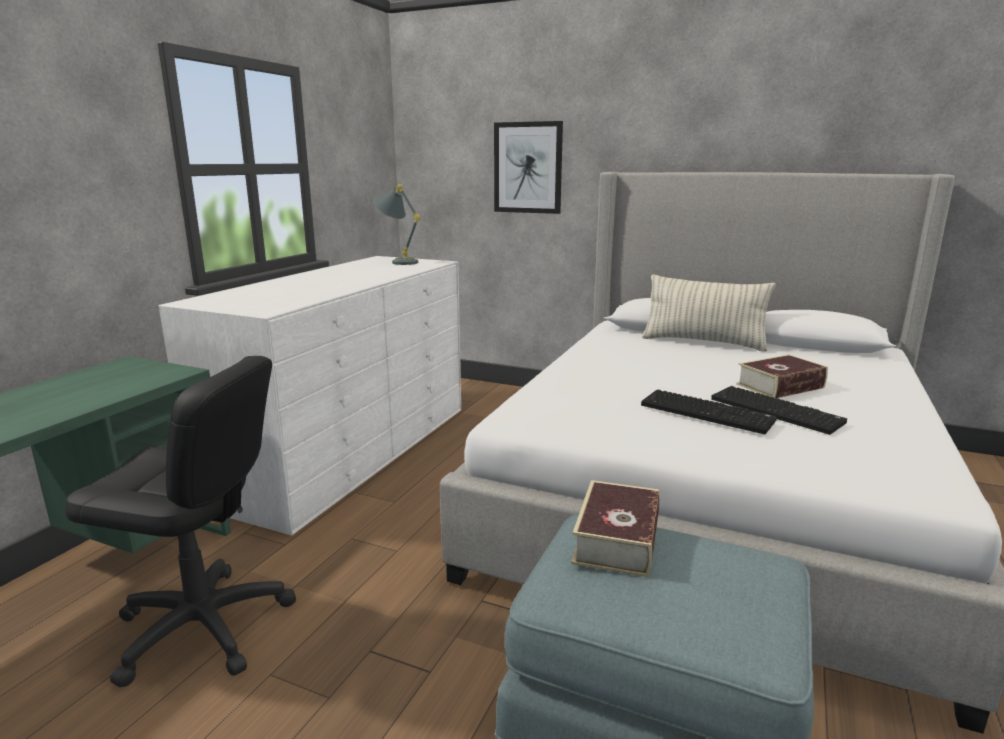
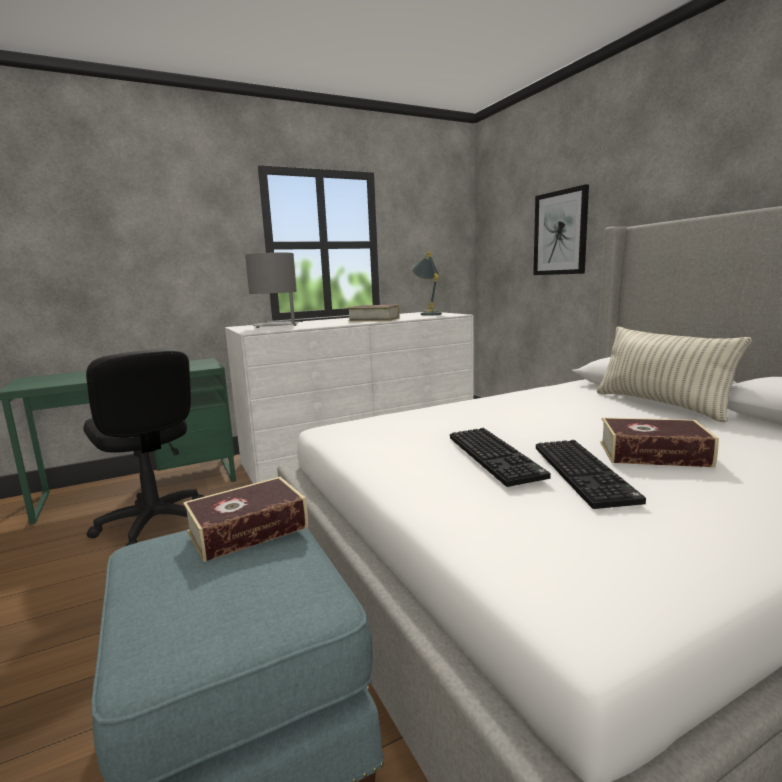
camera: 40 degrees right, 5 degrees down
(253, 296) = (276, 325): none -> grey table lamp
(364, 276) = (374, 319): none -> book

